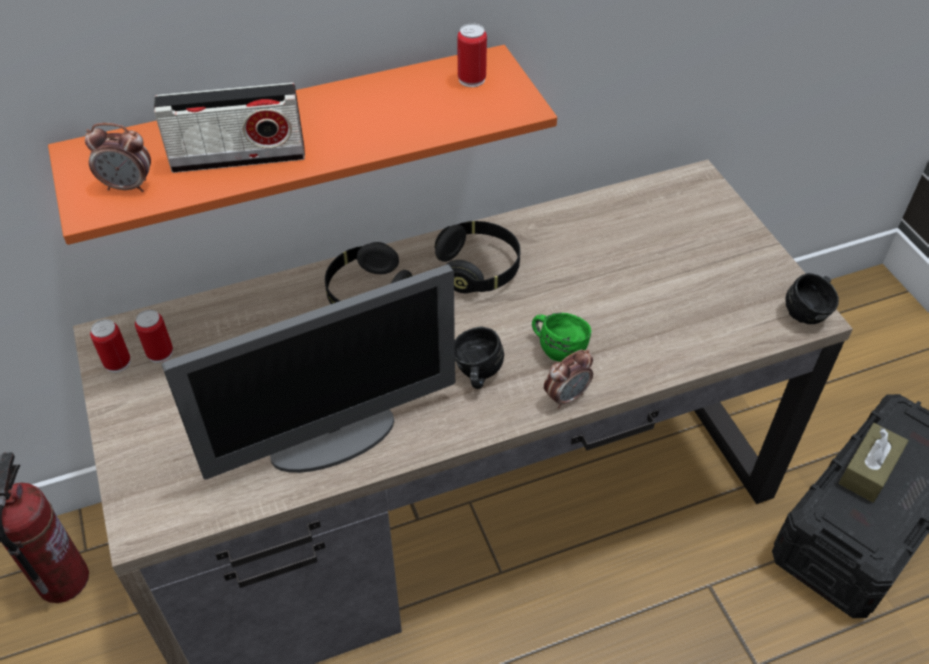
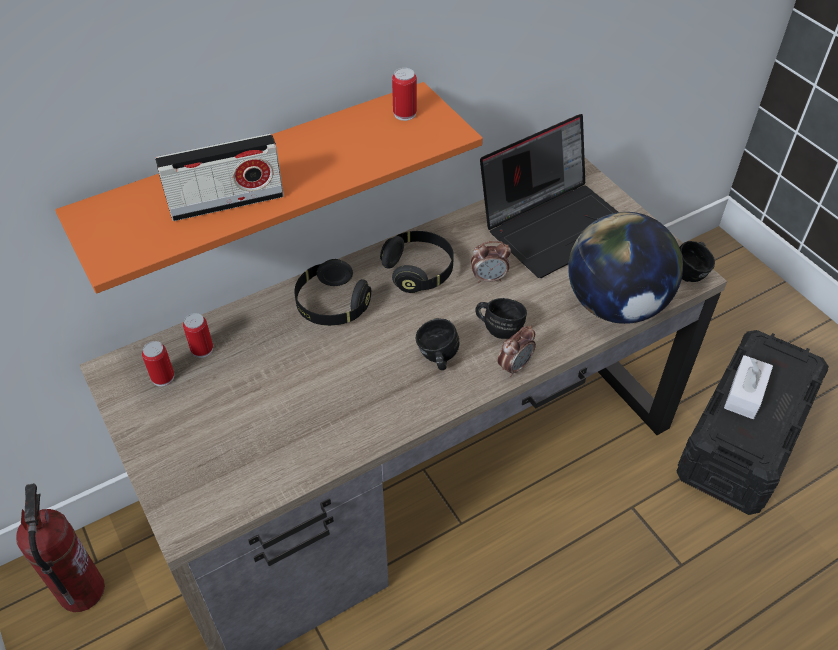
camera: 10 degrees left, 0 degrees up
(117, 362) = (127, 391): can -> can (202, 349)
(128, 186) = (138, 237): alarm clock -> alarm clock (489, 278)
(334, 439) = (331, 428): monitor -> none
(558, 347) = (499, 327): green mug -> black mug
(654, 234) = (555, 224): none -> laptop
(706, 340) = (615, 305): none -> globe
(868, 470) = (745, 394): brown tissue box -> white tissue box

